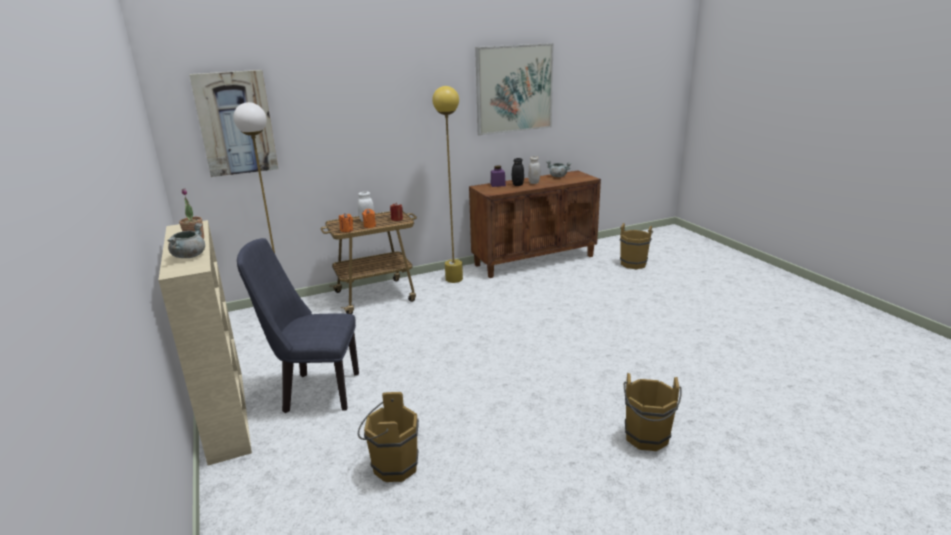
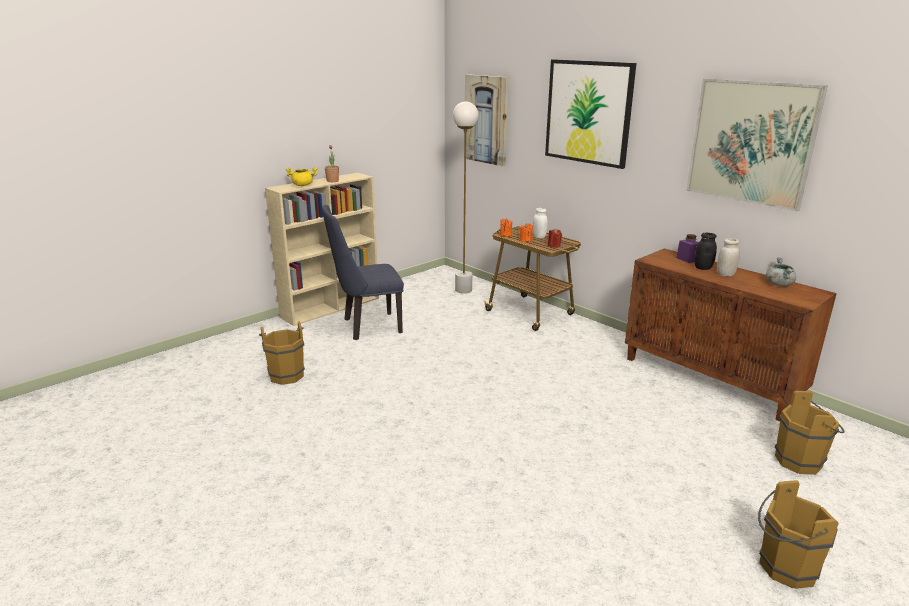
camera: 70 degrees right, 0 degrees up
(189, 256) = (303, 185): grey cooking pot -> yellow cooking pot
(314, 392) = (367, 327): blue chair -> blue chair turned 90 degrees counterclockwise
(374, 91) = (588, 112): none -> picture
(454, 279) = (603, 341): yellow floor lamp -> none
(646, 439) = (346, 496): brown bucket -> brown bucket (783, 568)

